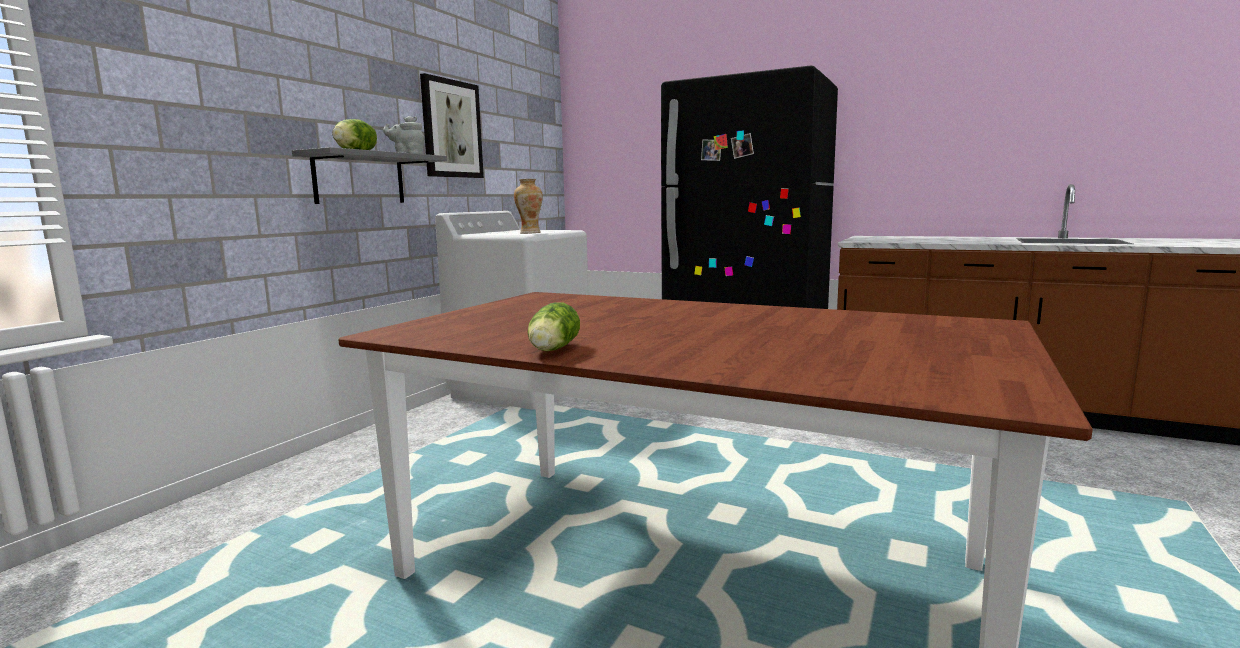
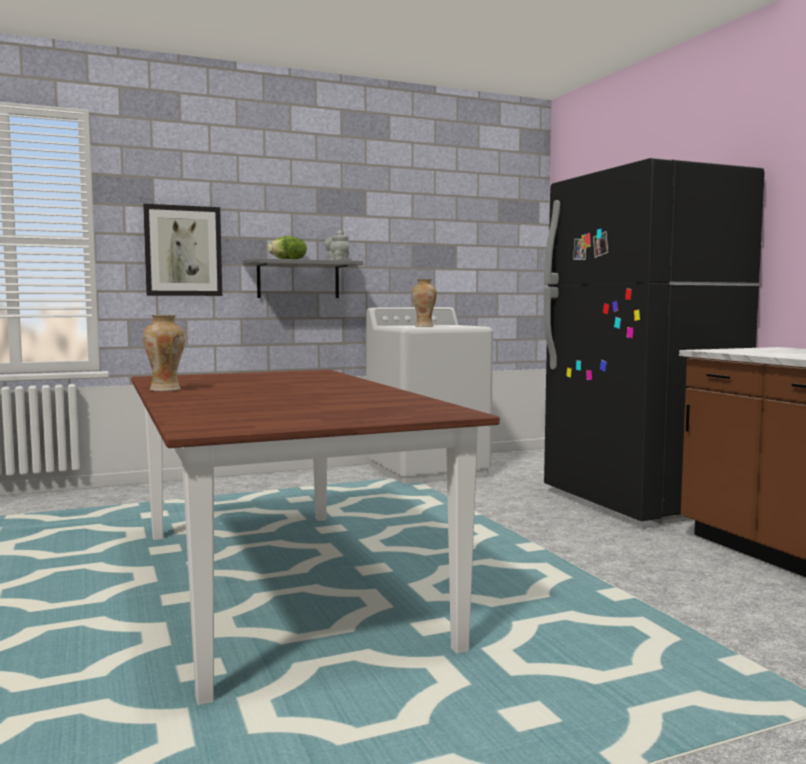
camera: 40 degrees right, 5 degrees down
(451, 129) = (396, 237): picture -> picture (183, 251)
(552, 350) = (166, 390): lettuce -> vase

